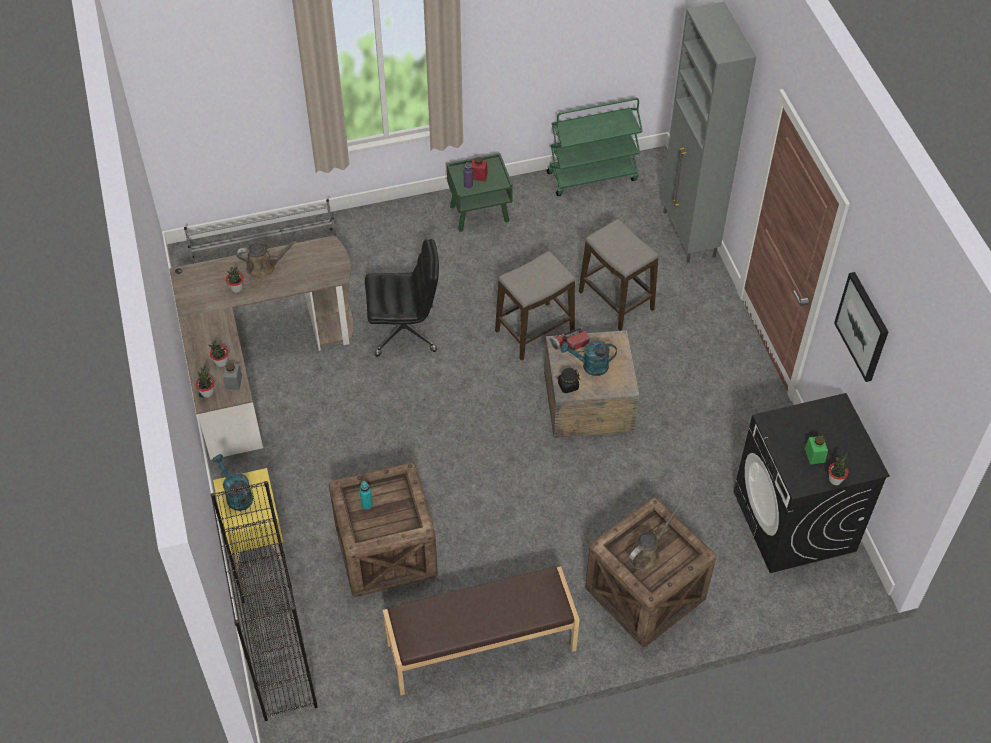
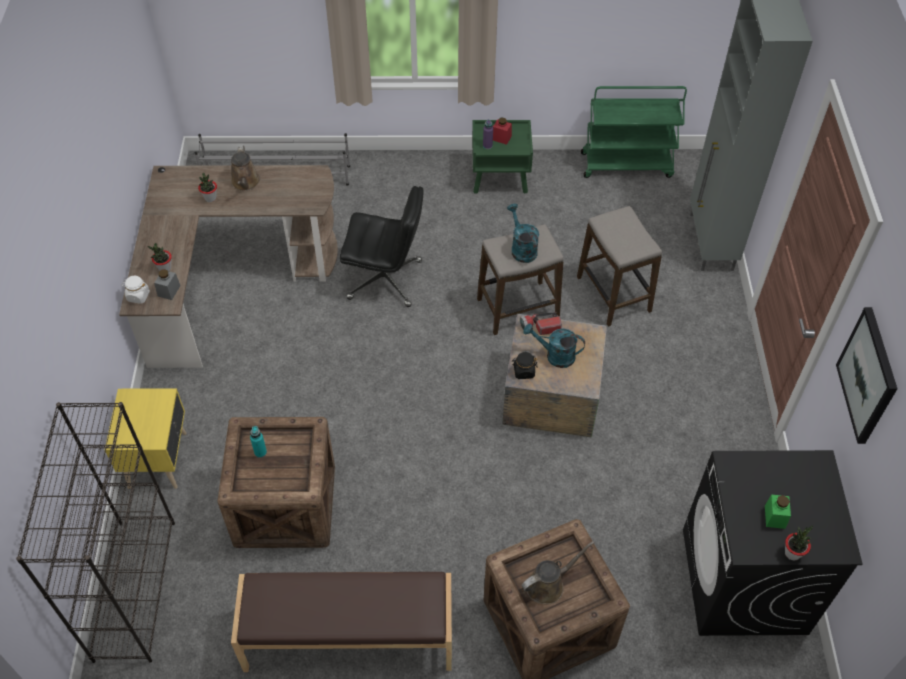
camera: 15 degrees right, 0 degrees up
(207, 393) = (138, 296): potted plant -> white jar
(236, 495) = (134, 410): turquoise watering can -> turquoise watering can (521, 248)
(264, 267) = (245, 183): brown watering can -> brown watering can turned 75 degrees clockwise

